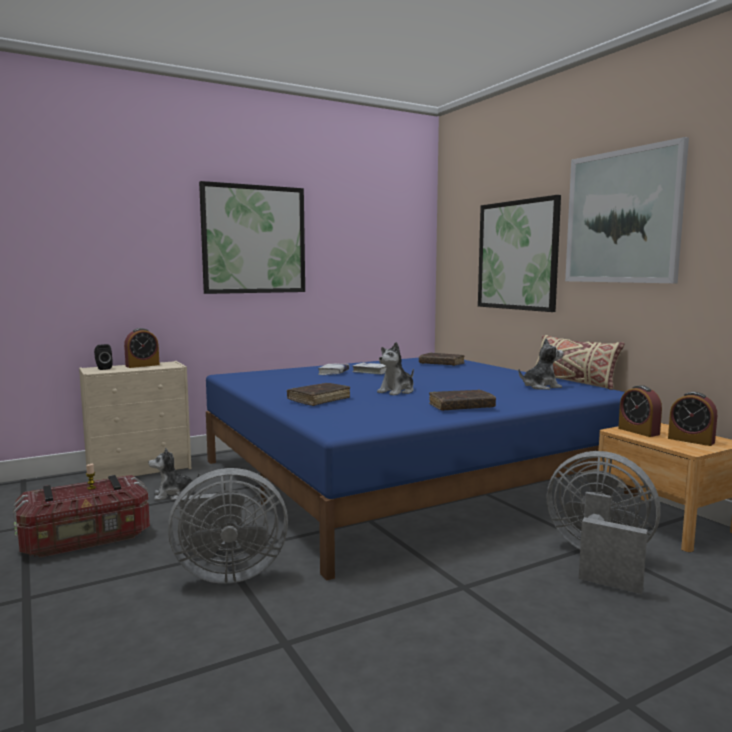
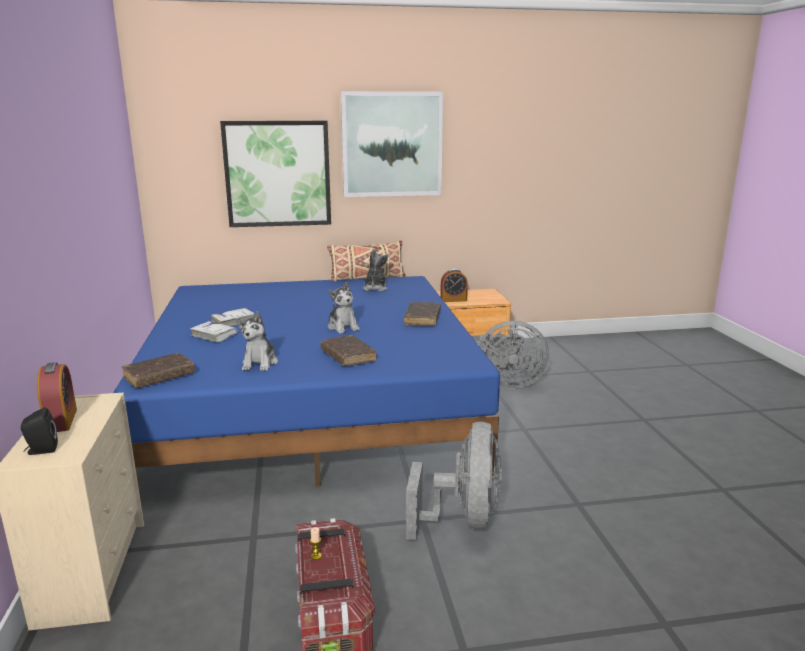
camera: 70 degrees left, 10 degrees up
(173, 495) = (234, 543): plush toy -> plush toy (260, 363)
(254, 239) = (60, 186): picture -> none
(441, 364) = (232, 294): brown book -> brown book (159, 377)
(599, 561) = (507, 383): grey fan -> grey fan turned 135 degrees counterclockwise
(691, 440) = (481, 296): alarm clock -> none

